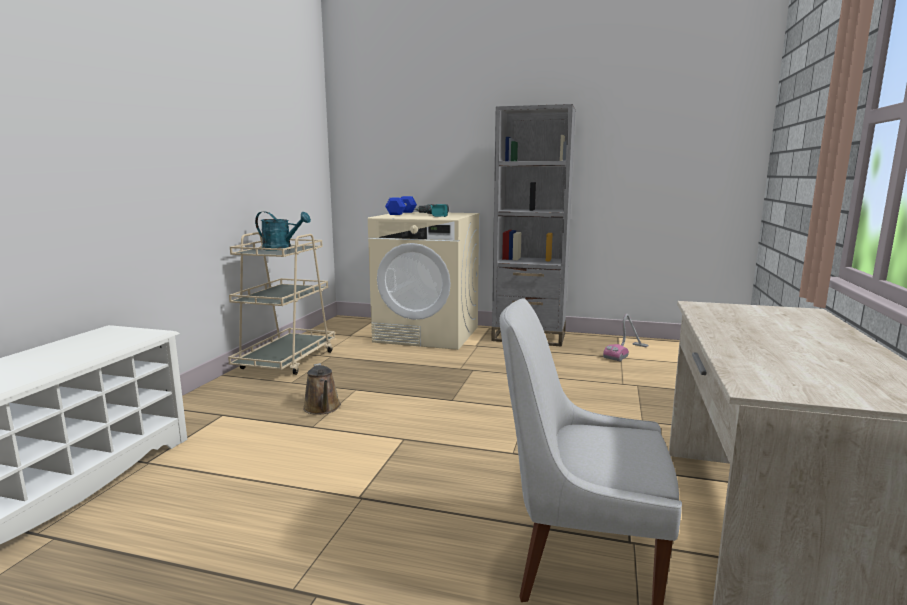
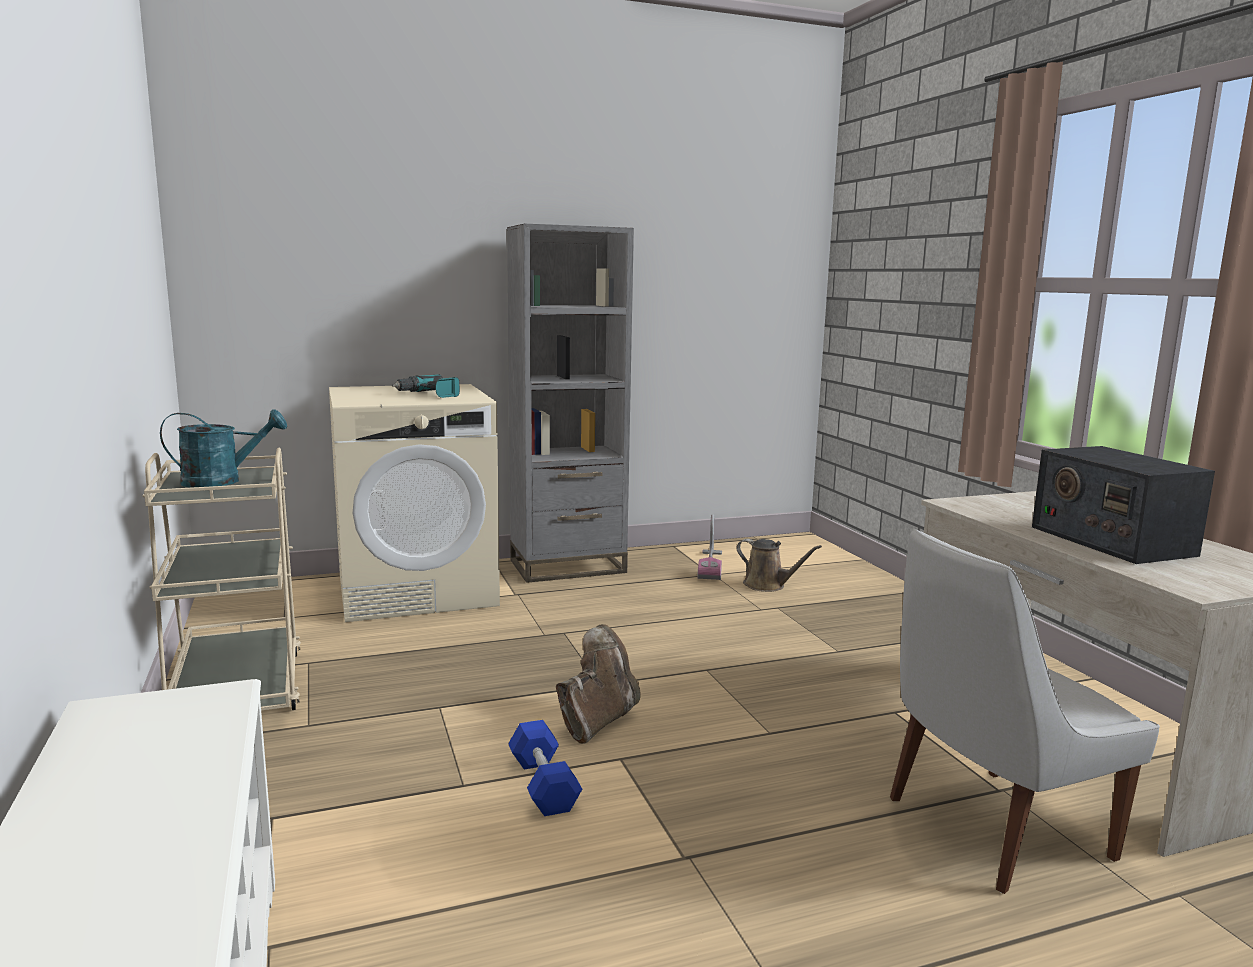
camera: 35 degrees left, 0 degrees up
(322, 408) = (434, 752): brown watering can -> brown watering can (768, 585)
(401, 213) = (353, 392): blue dumbbell -> blue dumbbell (543, 784)
(421, 417) = (597, 720): none -> brown boot
(779, 345) = (1110, 541): none -> radio

